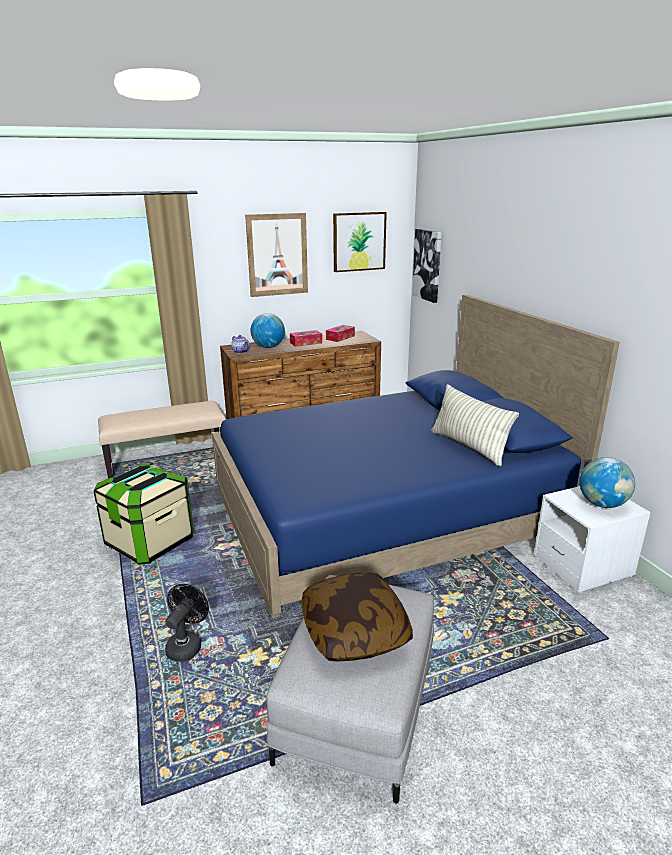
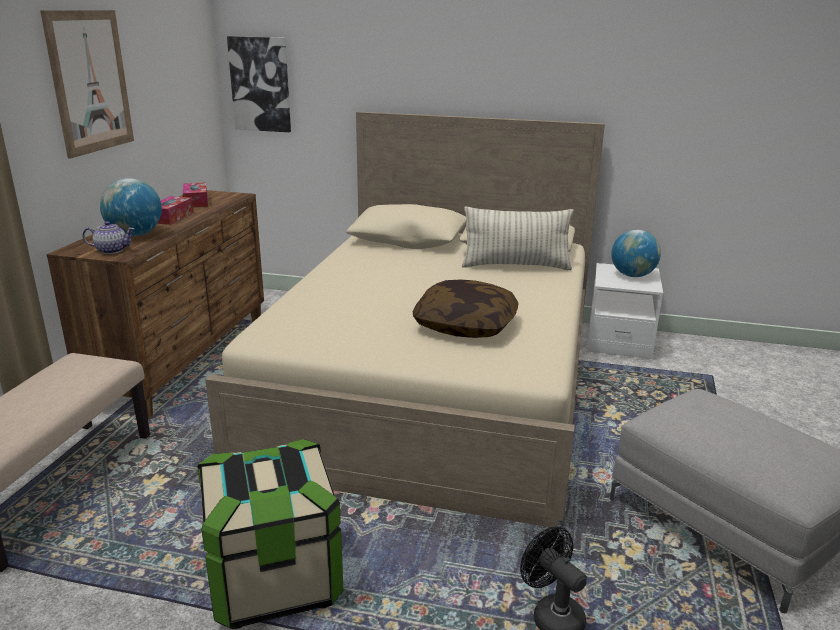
camera: 55 degrees left, 0 degrees up
(355, 631) = (748, 436): pillow -> pillow (465, 325)
(359, 241) = (171, 56): picture -> none
(386, 511) = (435, 383): blue bed -> beige bed

